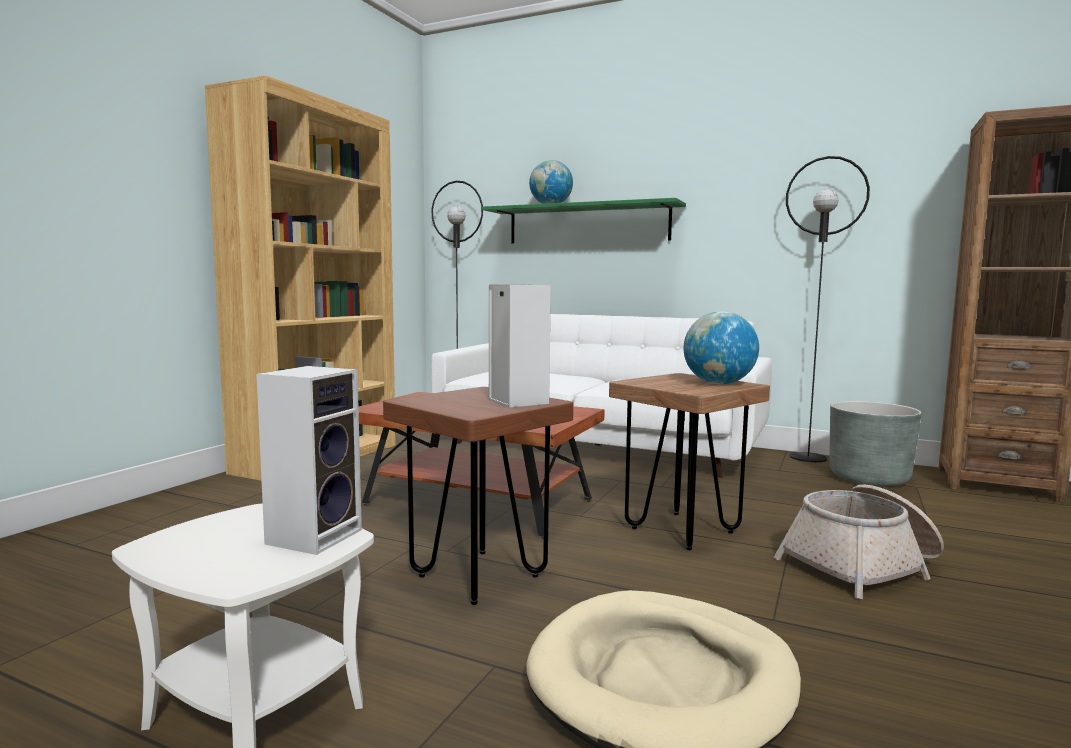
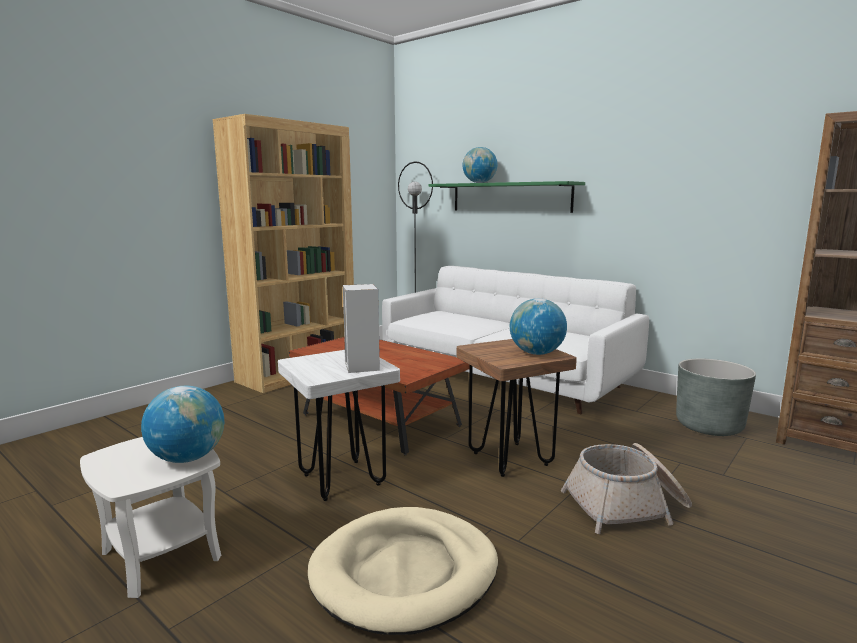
camera: 15 degrees right, 5 degrees up
(315, 535) = (187, 458): speaker -> globe
(478, 576) = (341, 480): brown stool -> white stool
(808, 457) = (673, 400): black floor lamp -> none

